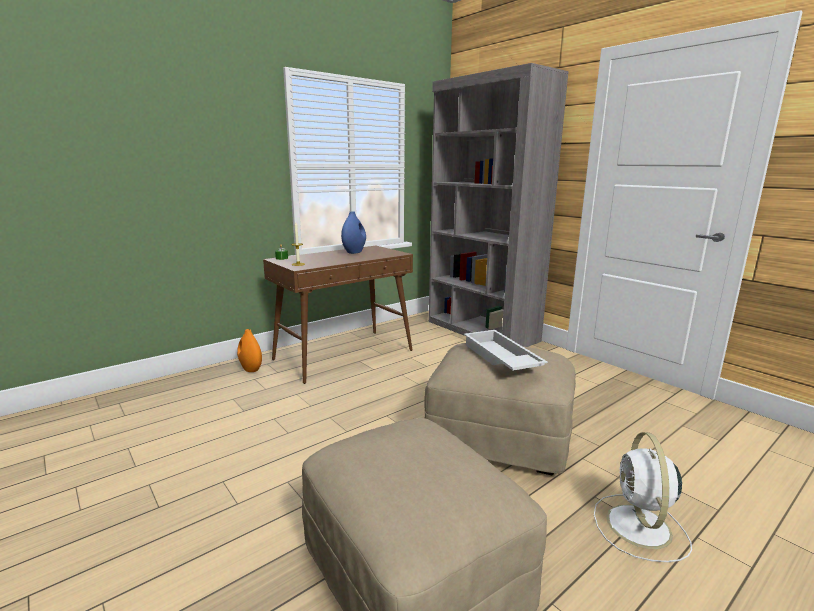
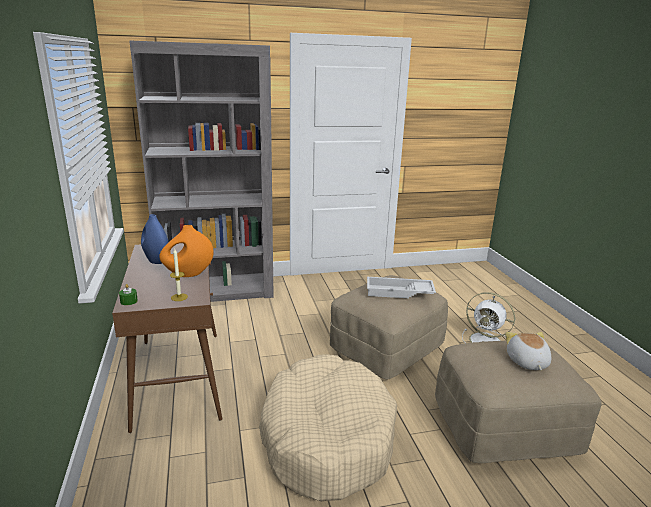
camera: 65 degrees left, 5 degrees up
(250, 369) = (136, 457): orange vase -> orange vase (188, 274)
(309, 435) = (326, 437): none -> beige dog bed
(404, 467) = (526, 362): none -> plush toy

